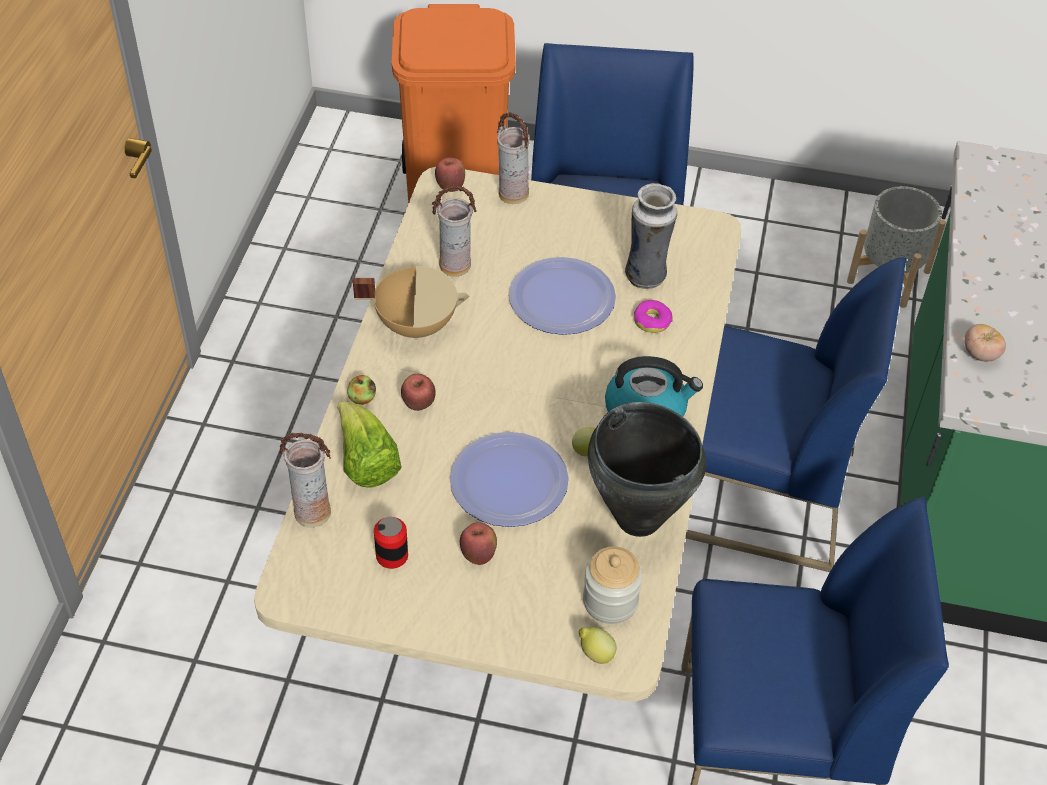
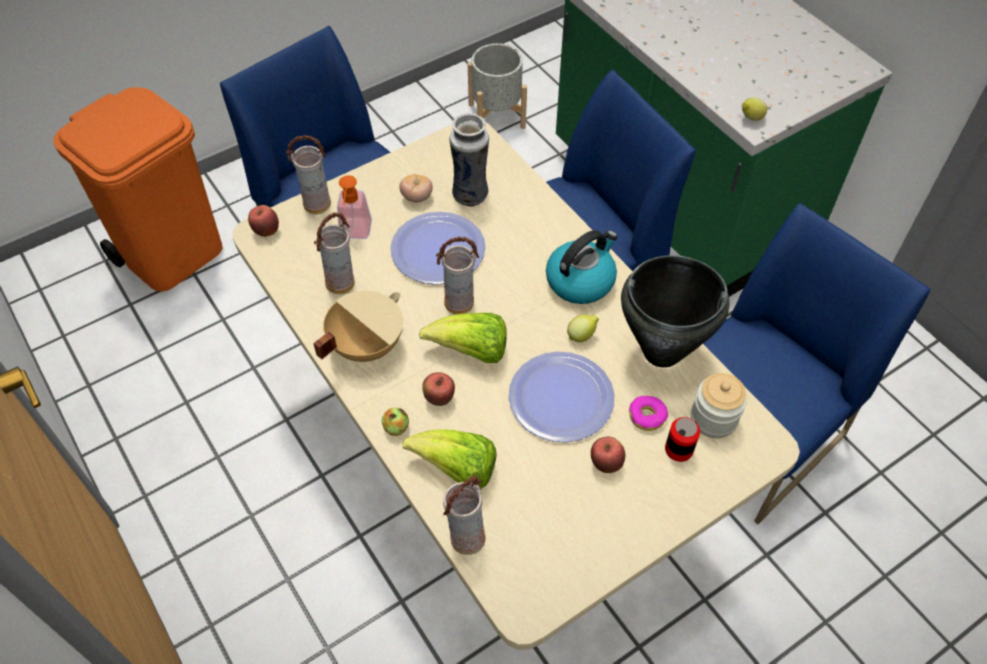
camera: 45 degrees left, 5 degrees up
(392, 556) = (556, 517): can -> can (679, 449)
(486, 392) = (471, 351): none -> lettuce
(513, 237) = (355, 234): none -> soap dispenser
(523, 351) = (459, 304): none -> vase
(595, 653) = (748, 459): lemon -> lemon (750, 118)
(652, 321) = (511, 220): donut -> donut (647, 416)
(980, 354) = (727, 95): tomato -> tomato (417, 197)

